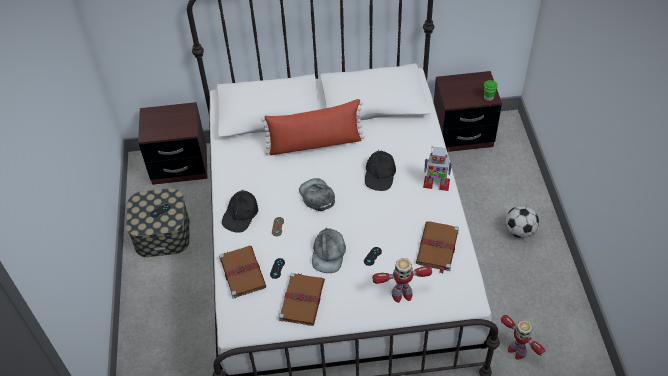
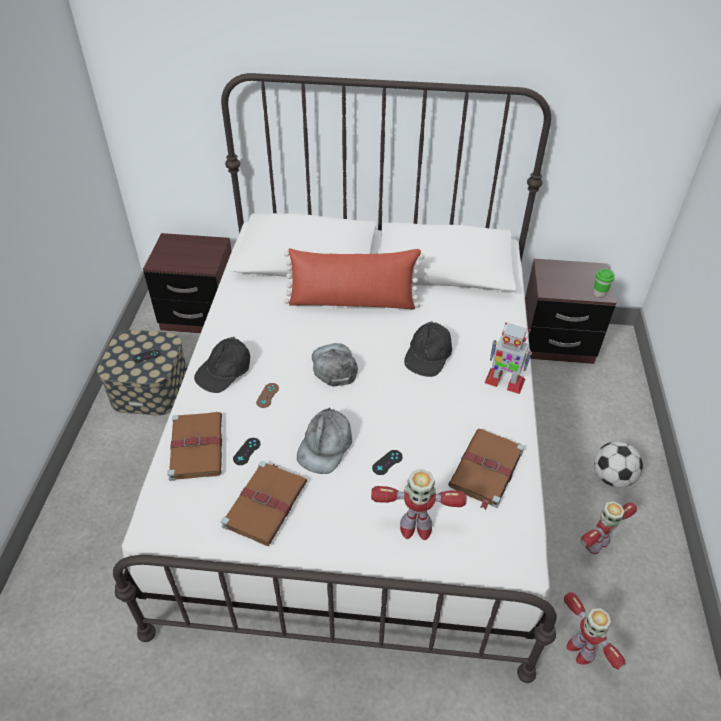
camera: 10 degrees right, 5 degrees down
(516, 279) = (597, 543): none -> toy robot

